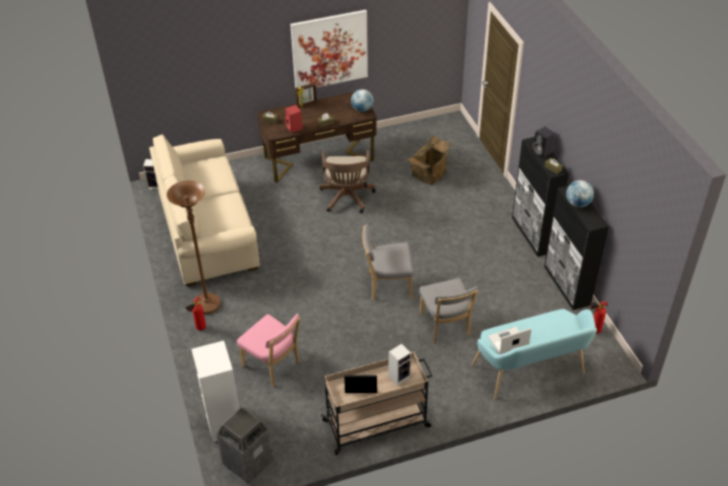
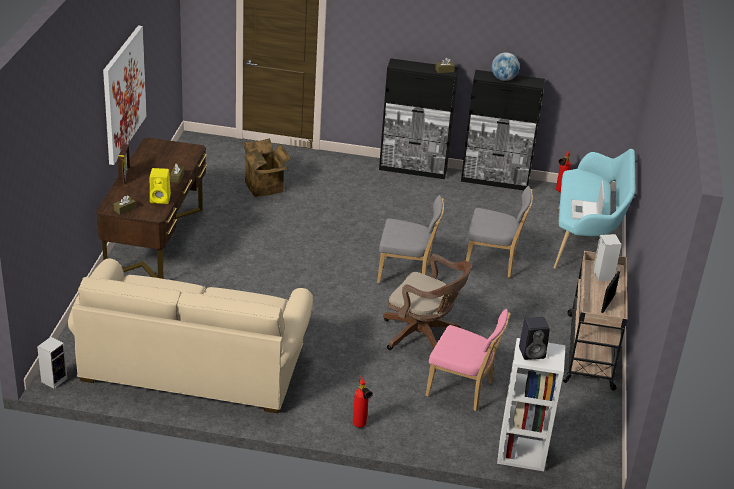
camera: 65 degrees left, 10 degrees down
(207, 304) = (324, 407): brown floor lamp -> none
(247, 462) = (587, 454): trash can -> none
(273, 366) = (462, 390): pink chair -> pink chair turned 45 degrees clockwise
(294, 128) = (161, 199): red speaker -> yellow speaker
(347, 199) = (246, 249): brown office chair -> brown office chair (423, 337)
(362, 109) = (181, 148): globe -> none
(387, 285) = (406, 274): grey chair -> grey chair turned 105 degrees counterclockwise
(542, 152) = (416, 66): black speaker -> black speaker (532, 352)

